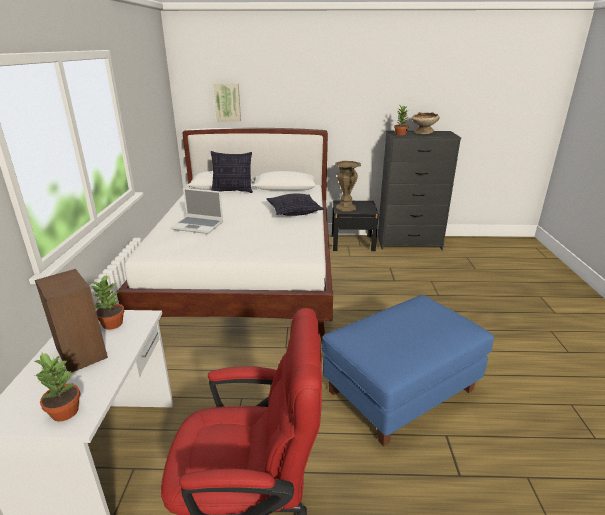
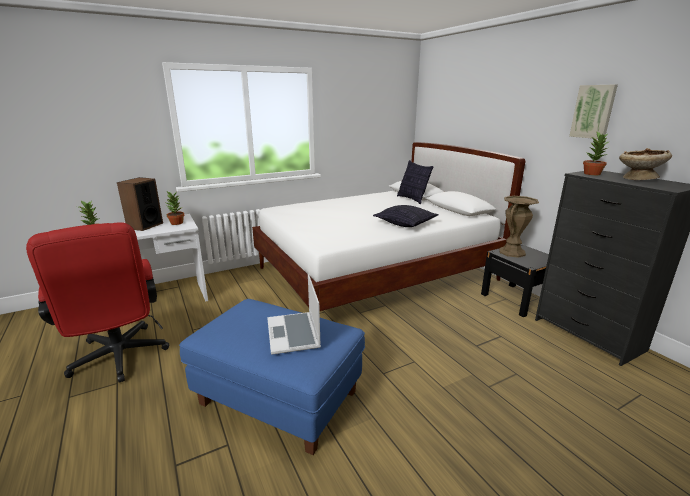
camera: 60 degrees right, 5 degrees down
(198, 226) = (328, 207): laptop -> laptop (294, 334)
(227, 102) = (448, 120): picture -> picture (593, 111)

